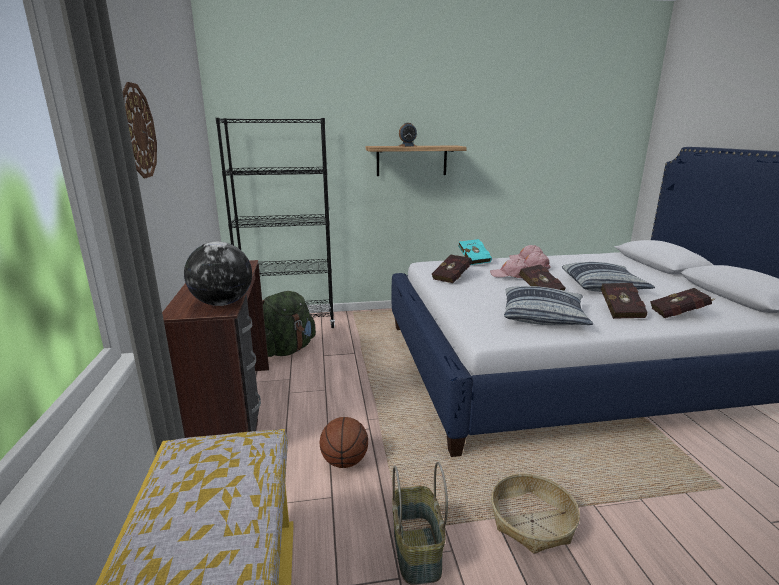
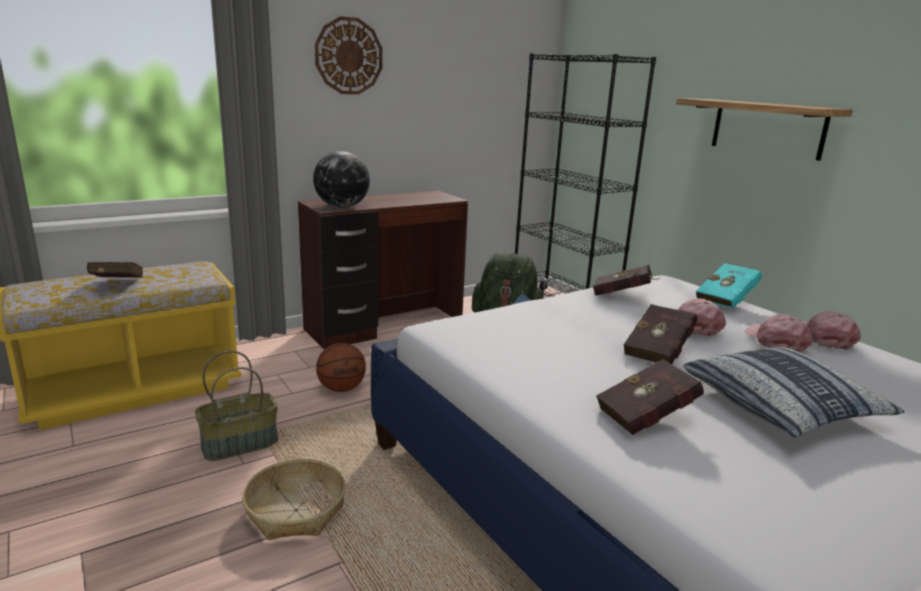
camera: 65 degrees right, 0 degrees up
(407, 146) = (742, 102): alarm clock -> none
(543, 316) = (544, 356): pillow -> none
(679, 315) = (712, 482): red book -> red book (117, 286)

